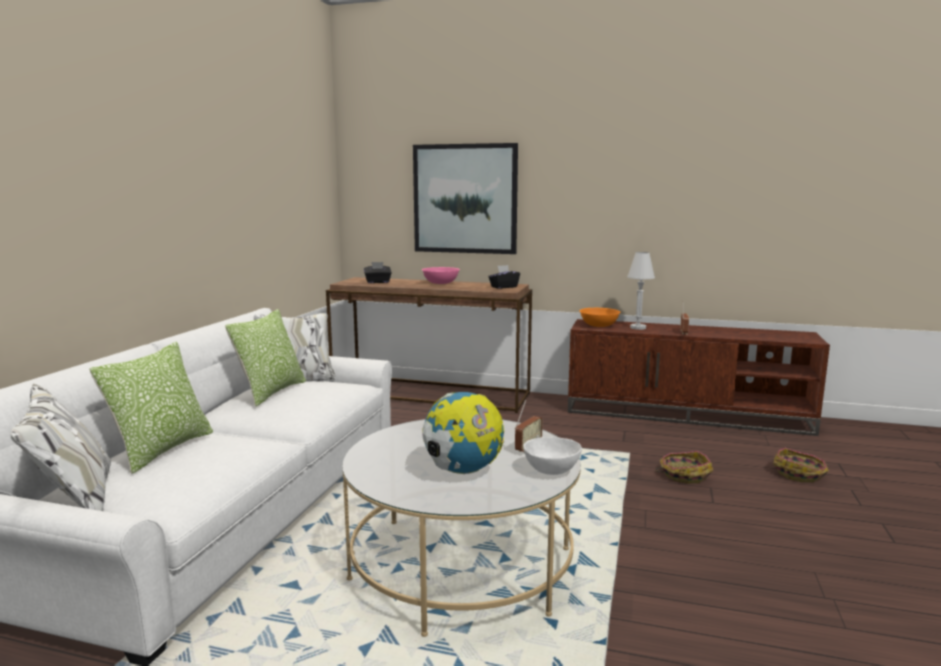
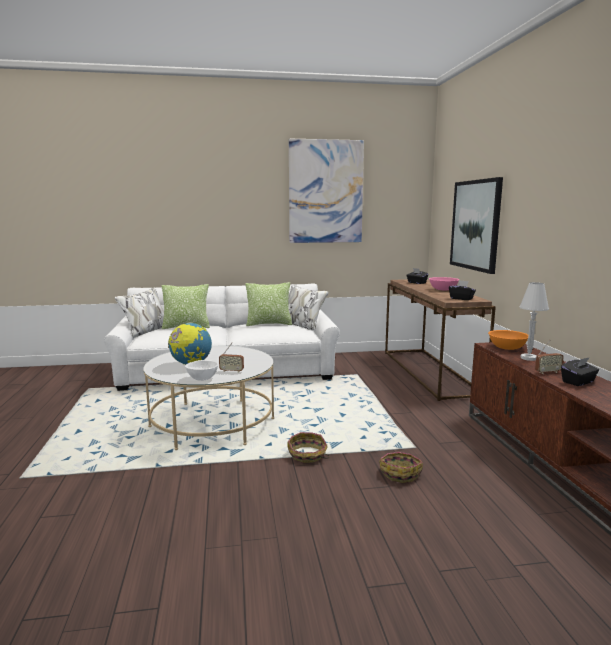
camera: 65 degrees right, 0 degrees up
(245, 147) = (325, 192): none -> picture
(713, 332) = (578, 382): none -> black tissue box
(800, 474) = (478, 533): basket -> basket (307, 455)

